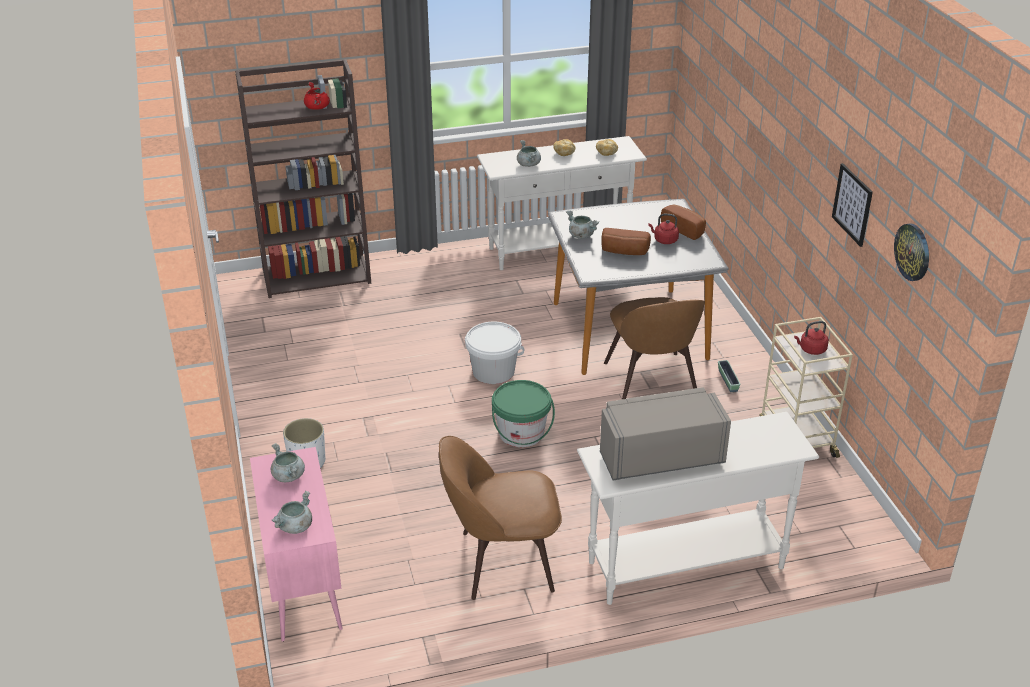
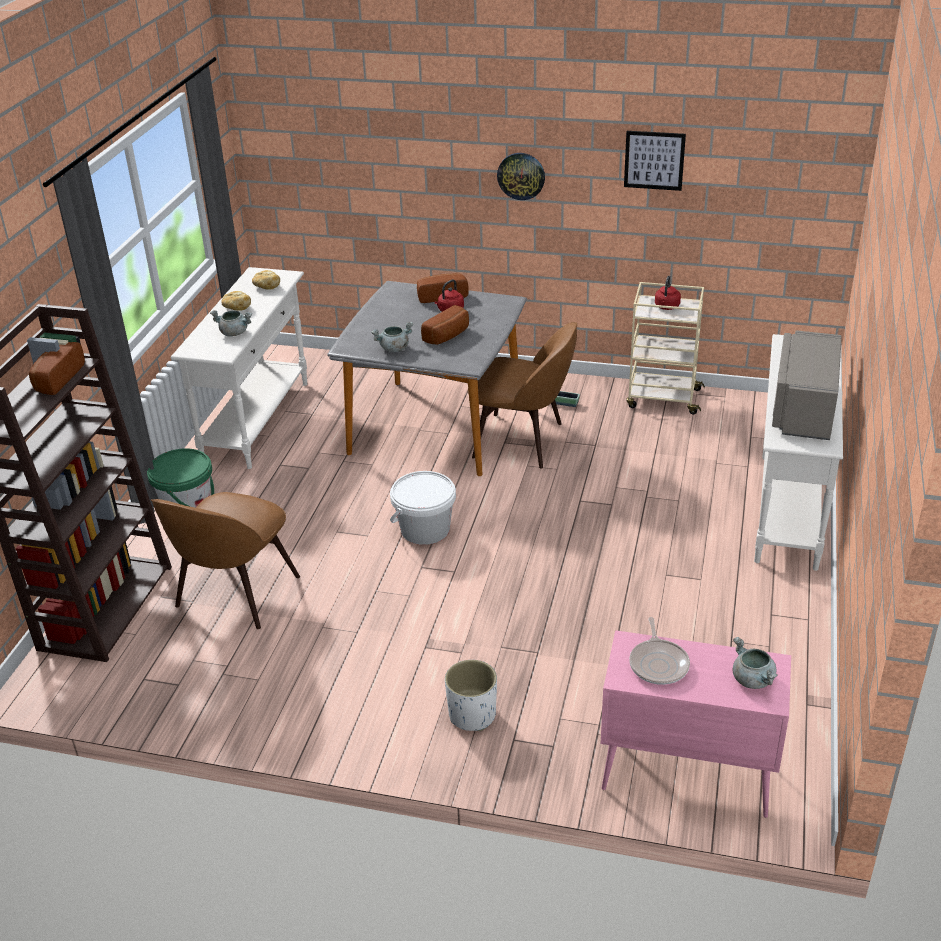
camera: 60 degrees left, 0 degrees up
(289, 476) = (658, 663): grey cooking pot -> frying pan
(317, 108) = (56, 379): red cooking pot -> bread
(501, 562) = (725, 617): brown chair -> brown chair (235, 595)
(521, 433) = (541, 543): green bucket -> green bucket (187, 505)
(913, 252) = (765, 156): wall clock -> wall clock (521, 176)

